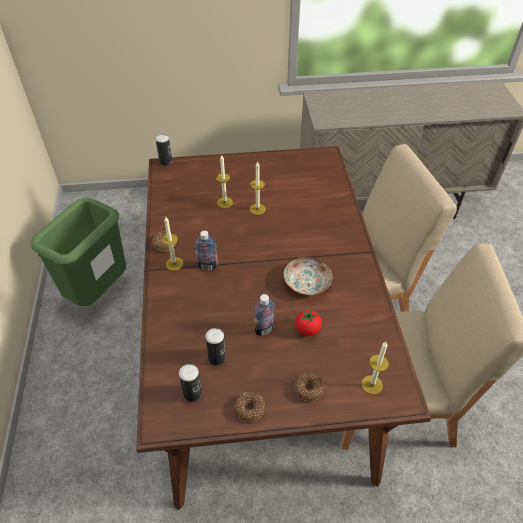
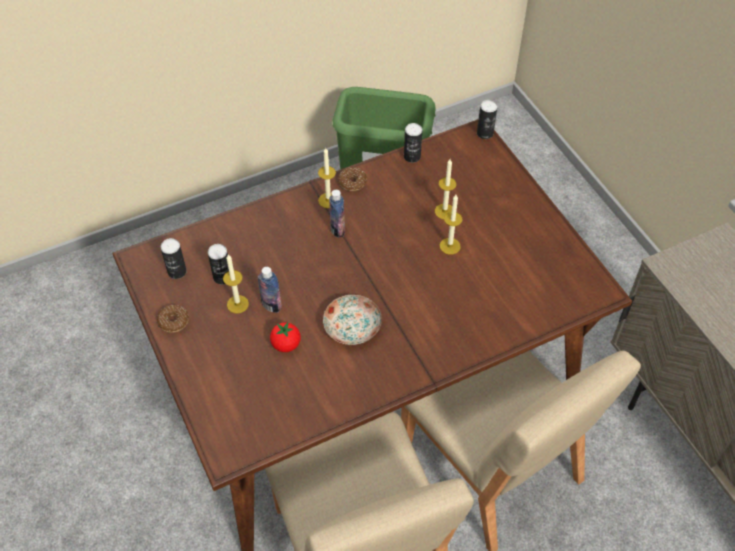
camera: 70 degrees right, 5 degrees up
(162, 204) = (412, 156): none -> can
(309, 389) = (211, 365): donut -> none
(372, 384) = (234, 421): candle -> candle (237, 304)

